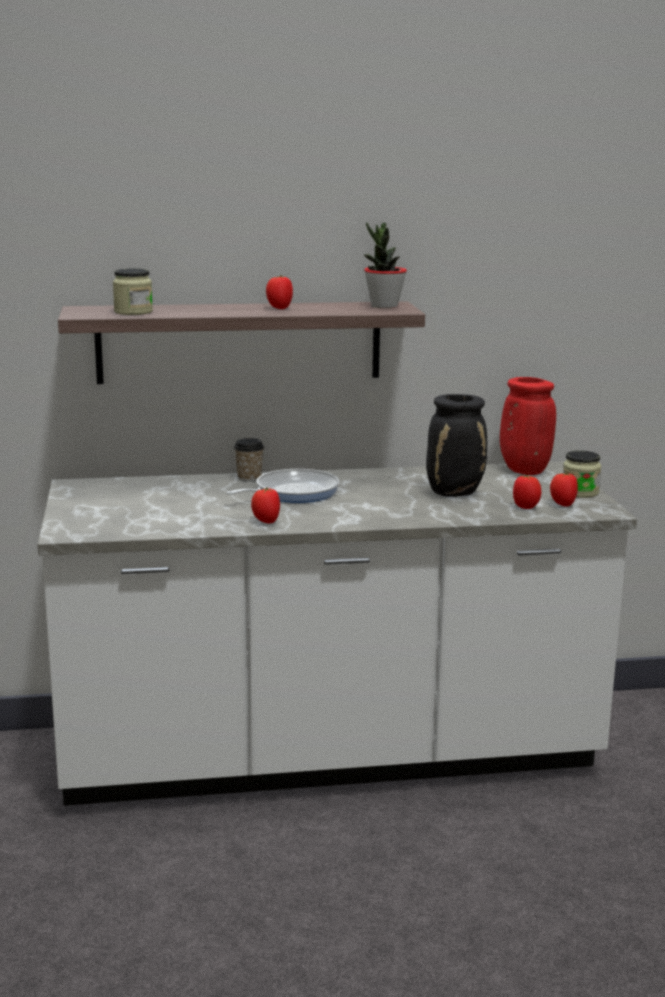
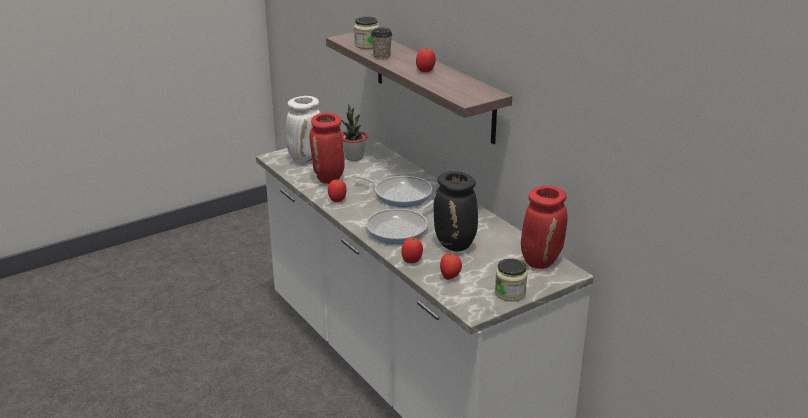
camera: 65 degrees right, 10 degrees up
(103, 518) = (306, 158): none -> white vase
(194, 516) = (329, 179): none -> red vase
(249, 478) = (415, 175): cup -> cup (381, 56)
(384, 306) = (476, 93): potted plant -> potted plant (354, 157)
(387, 507) = (400, 229): none -> frying pan
(562, 504) = (470, 290): tomato -> tomato (412, 260)

